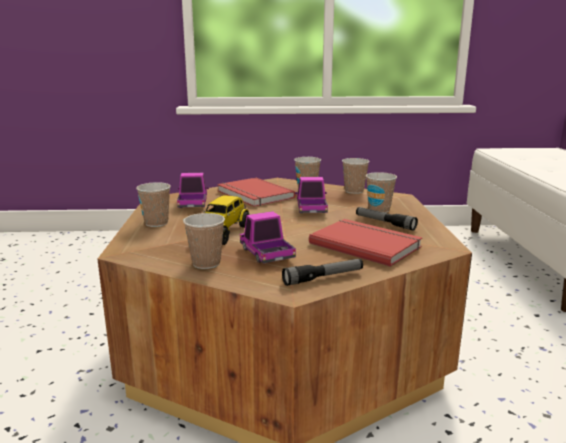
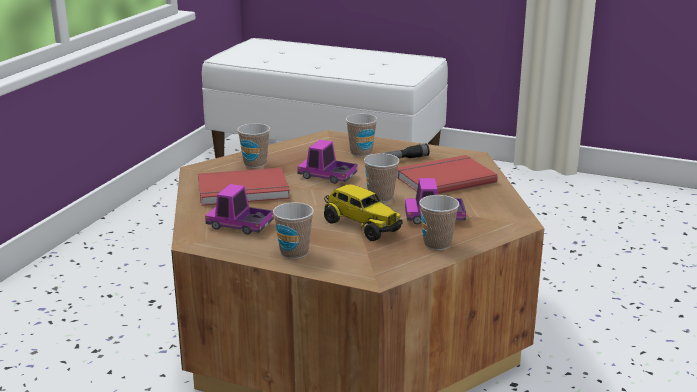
camera: 65 degrees left, 5 degrees up
(323, 278) = (501, 208): flashlight -> none
(354, 191) = (289, 147): cup -> cup (381, 198)

